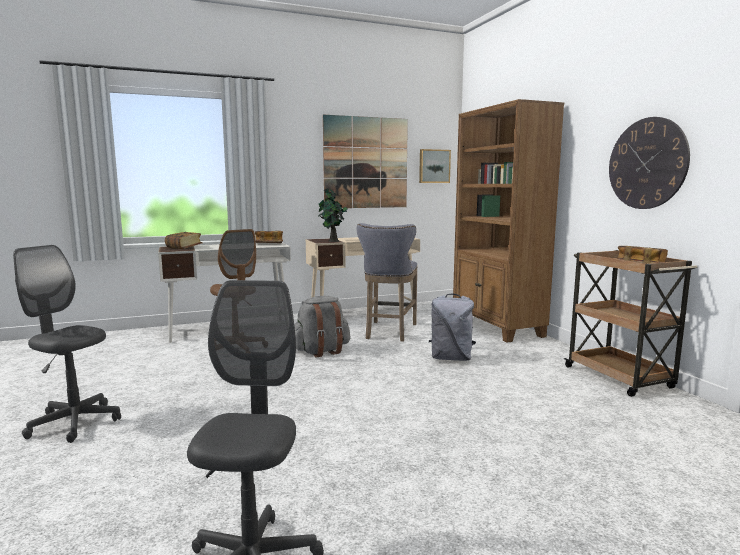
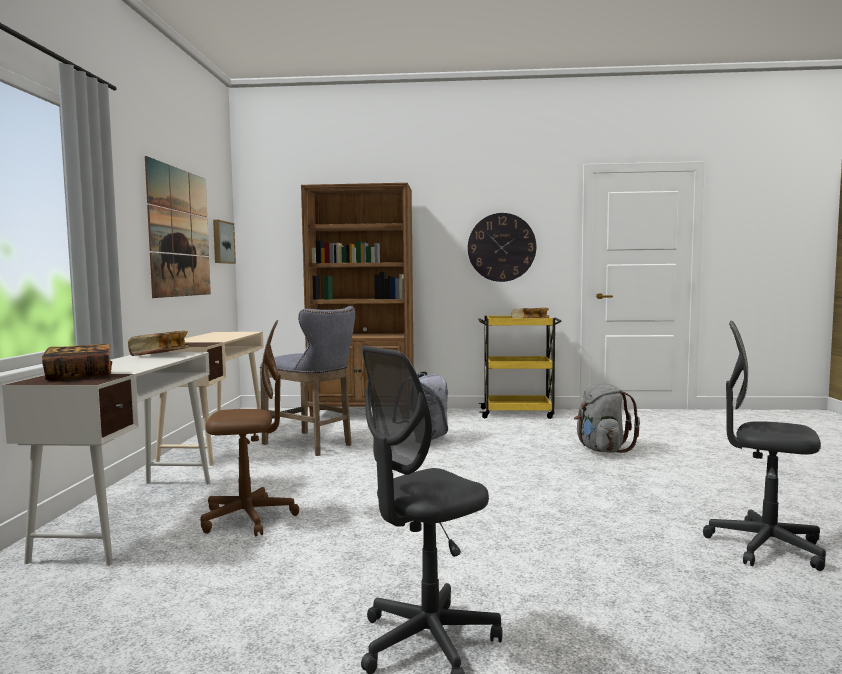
camera: 65 degrees left, 5 degrees down
(321, 351) = (330, 478): grey backpack -> grey backpack (601, 449)
(332, 241) = (204, 343): potted plant -> none
(619, 378) = (518, 413): brown cart -> yellow cart

